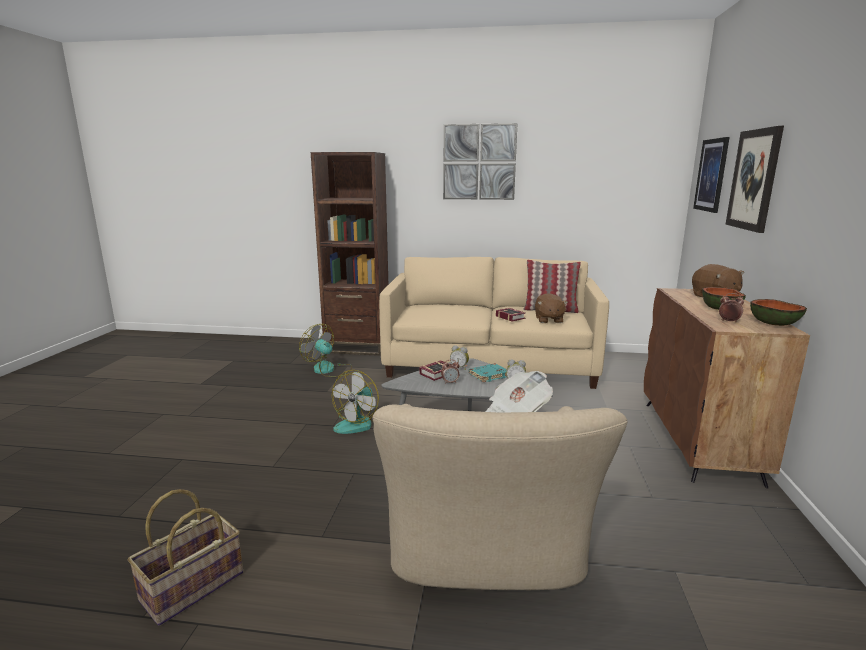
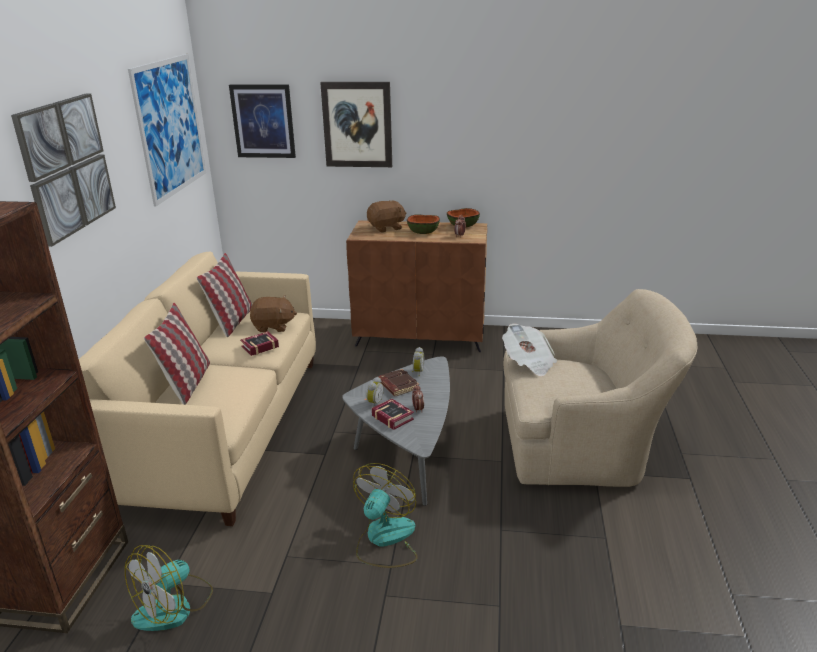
camera: 90 degrees left, 10 degrees up
(193, 588) = (702, 612): basket -> none
(358, 423) = (385, 540): fan -> fan turned 90 degrees counterclockwise
(455, 306) = (187, 383): none -> pillow
(488, 375) = (397, 385): turquoise book -> brown book
(622, 166) = (170, 127): none -> picture

